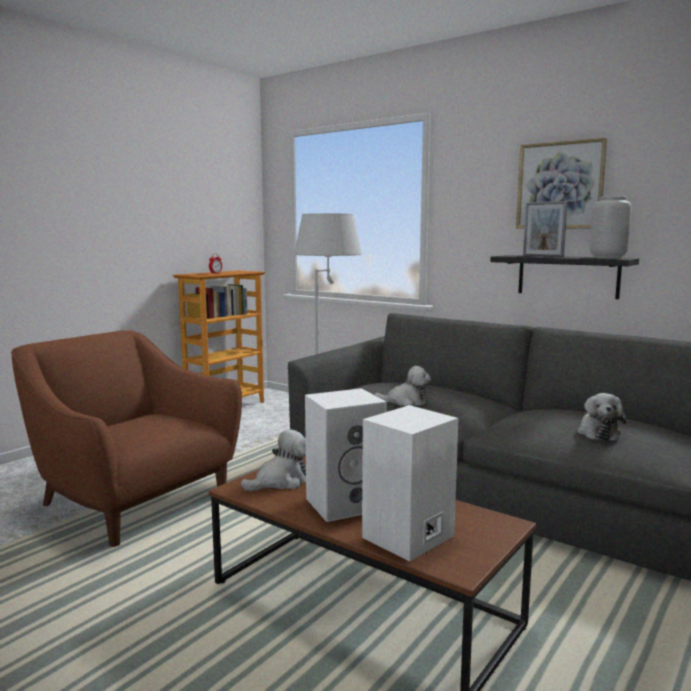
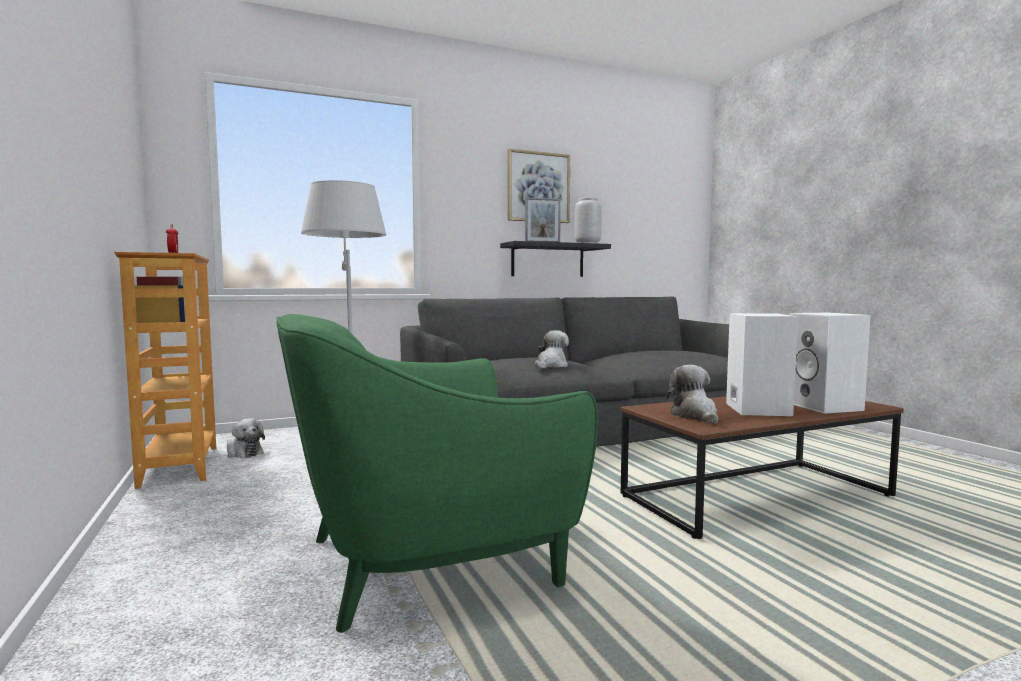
camera: 60 degrees left, 5 degrees down
(132, 500) = (426, 559): brown armchair -> green armchair
(597, 432) = (682, 354): plush toy -> plush toy (243, 453)

